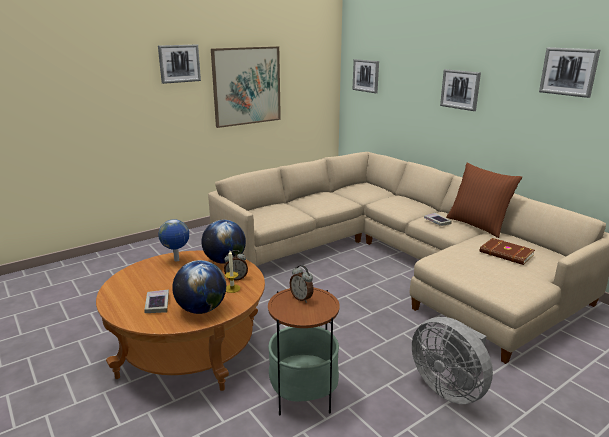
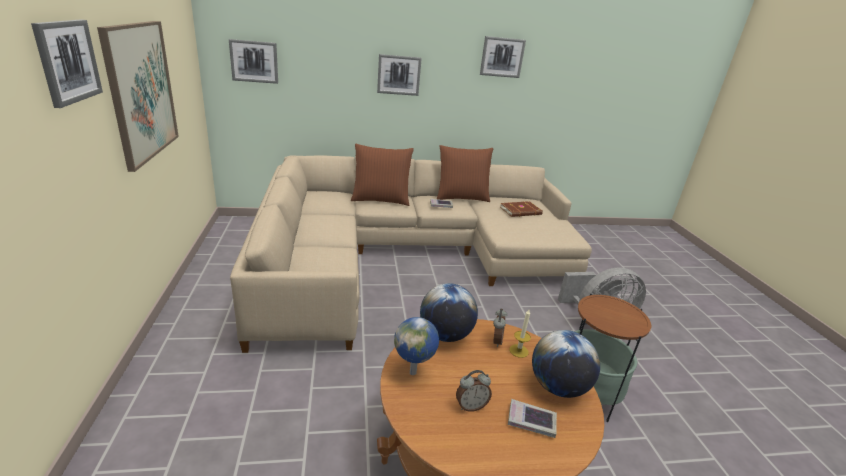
camera: 65 degrees left, 5 degrees up
(302, 298) = (601, 311): alarm clock -> alarm clock (470, 406)
(399, 202) = (380, 200): none -> brown pillow

